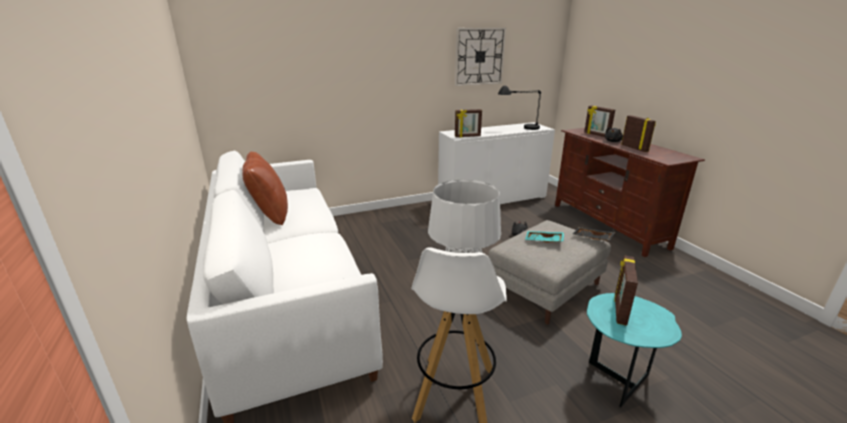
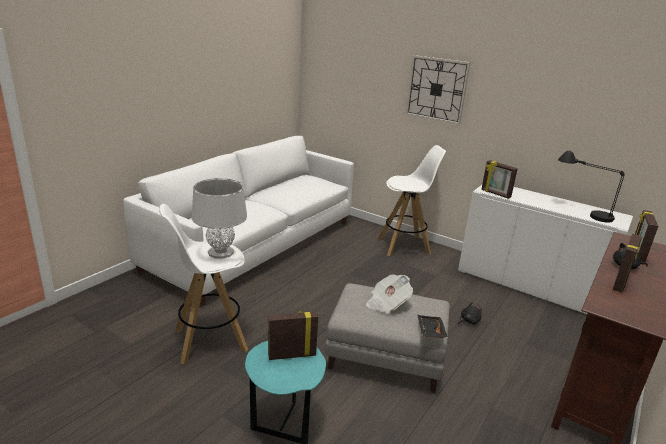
camera: 55 degrees right, 0 degrees up
(270, 215) = (276, 186): brown pillow -> none
(392, 218) = (404, 246): none -> white stool
(479, 56) = (561, 109): wall clock -> wall clock (436, 89)
(544, 241) = (387, 303): turquoise tray -> newspaper

